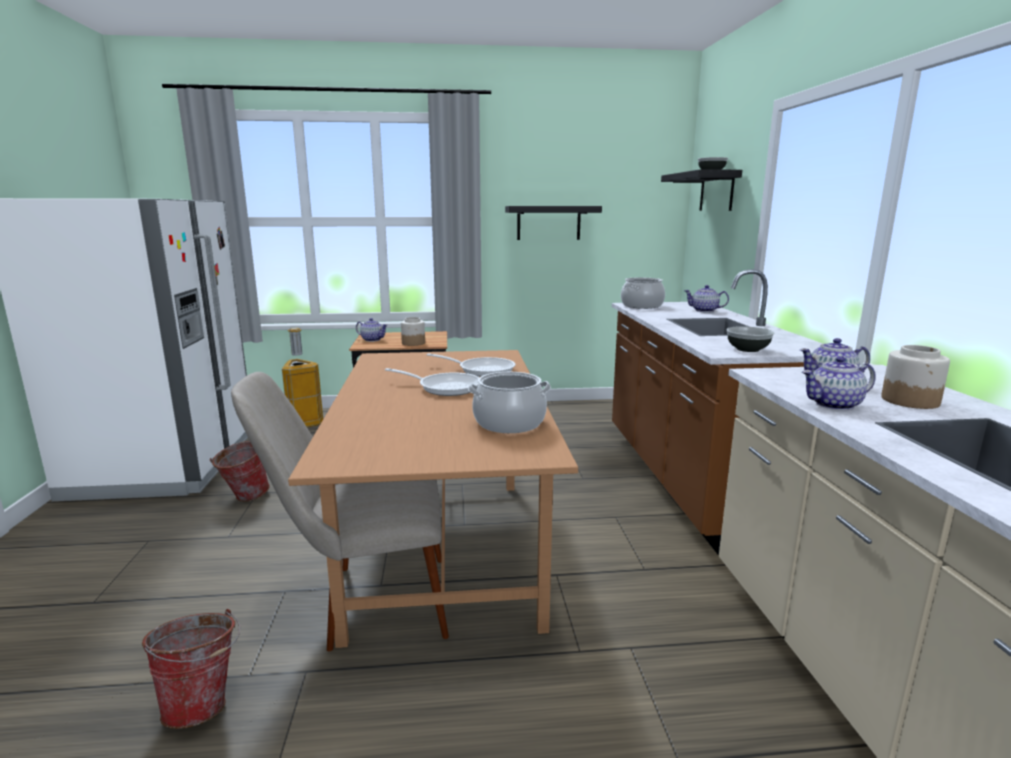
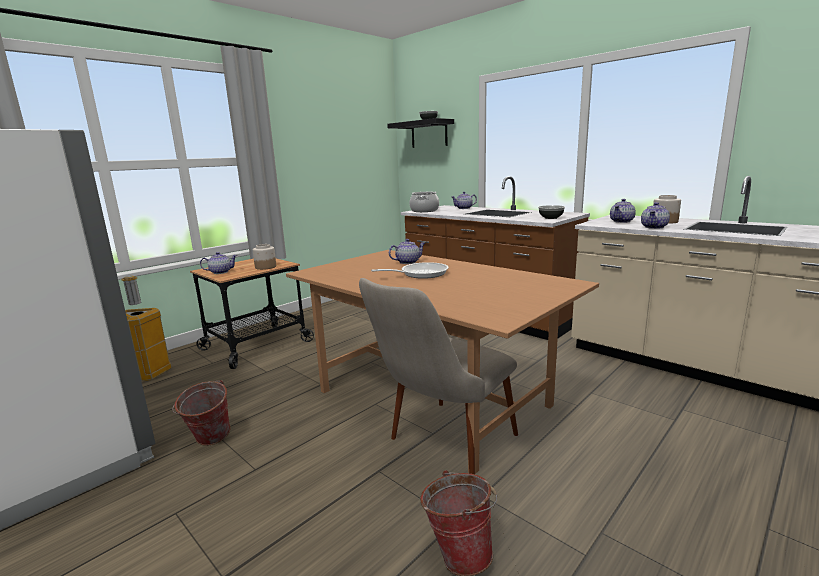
camera: 40 degrees left, 0 degrees up
(482, 370) = (408, 262): frying pan -> teapot
(509, 423) = (513, 277): cooking pot -> none
(548, 223) = (318, 160): black shelf -> none

